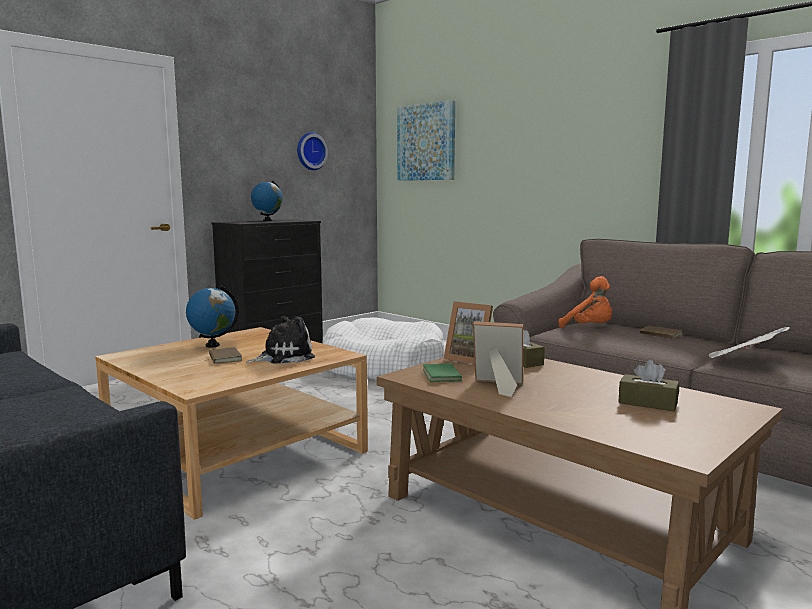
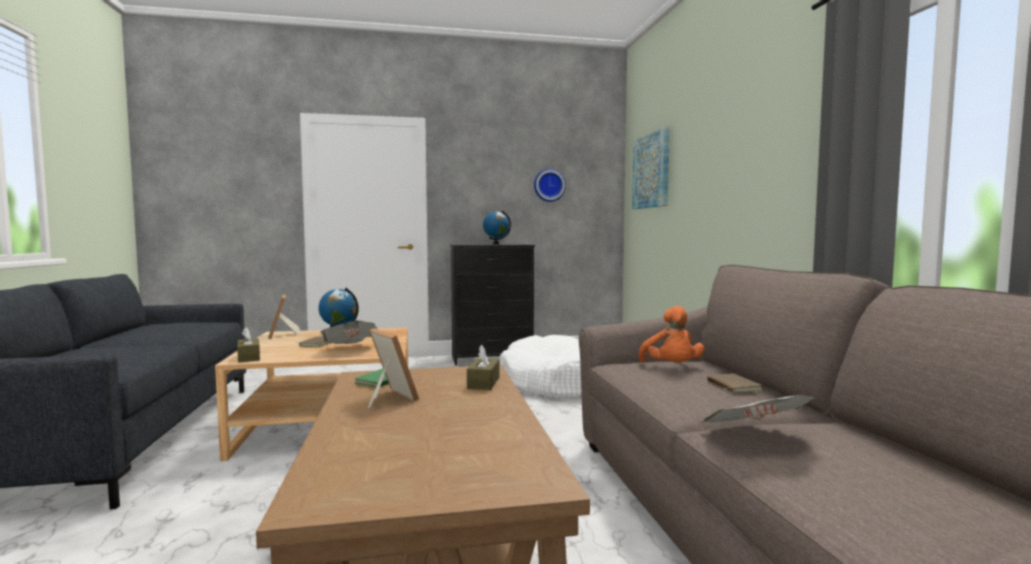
camera: 35 degrees right, 5 degrees down
(283, 357) = (350, 349): plush toy -> newspaper
(470, 359) = (449, 372): picture frame -> picture frame (282, 335)
(647, 403) = (457, 446): brown tissue box -> brown tissue box (249, 357)

